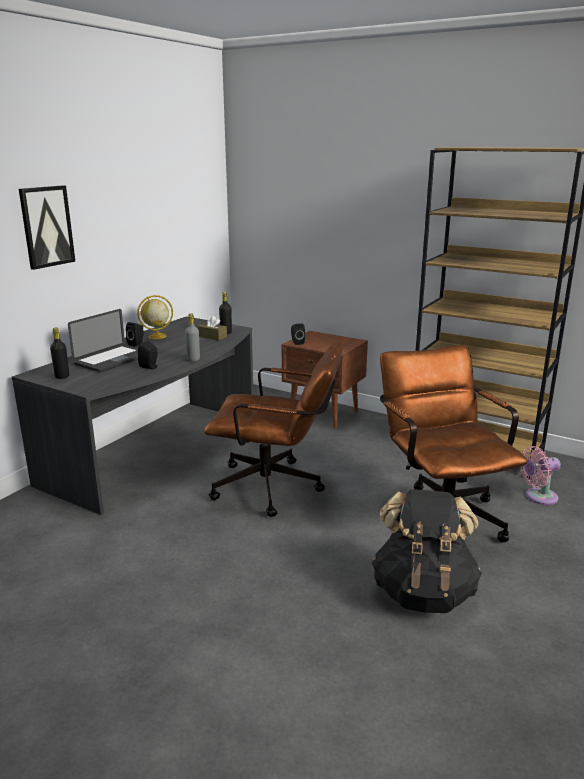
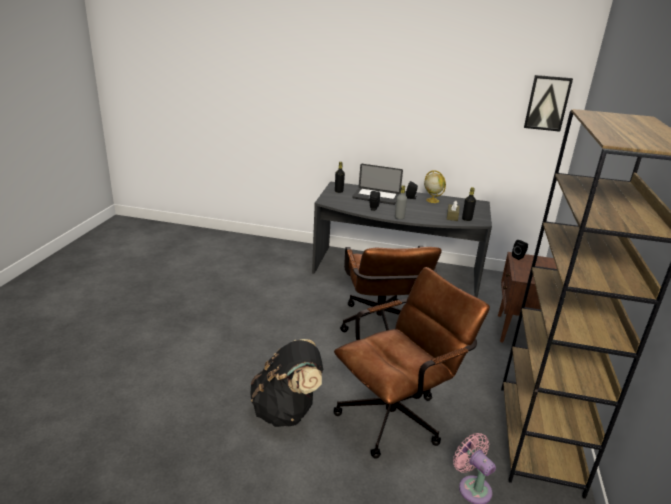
camera: 70 degrees right, 5 degrees up
(46, 226) = (377, 103): picture -> picture (547, 103)

